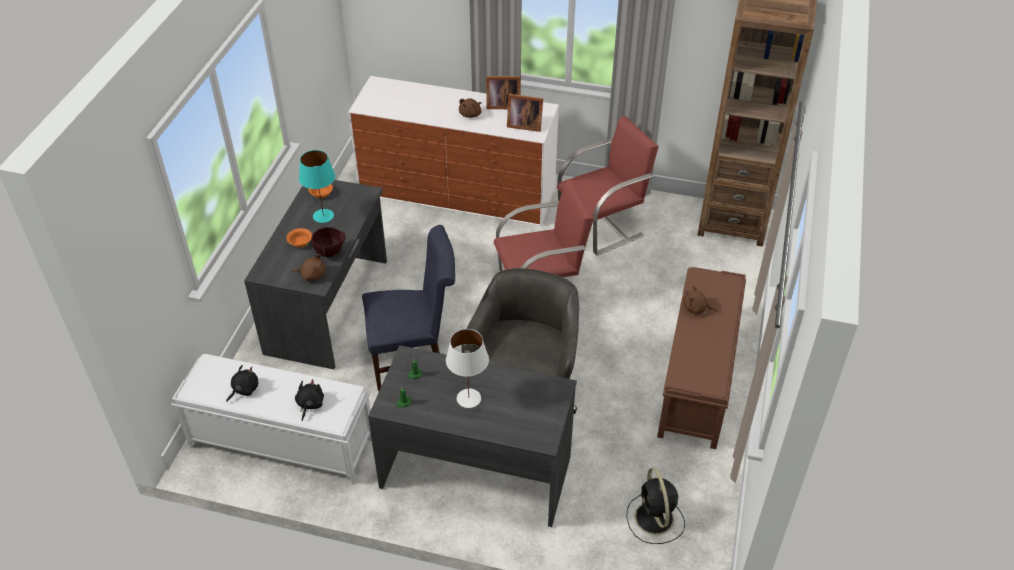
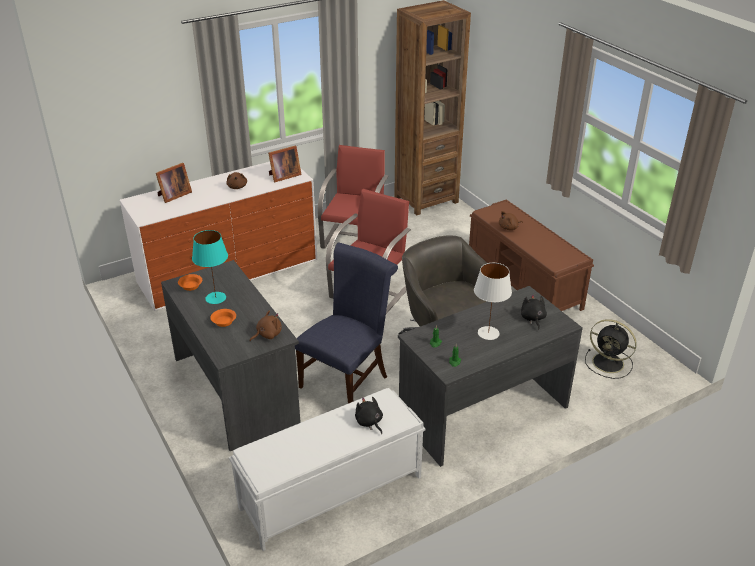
camera: 45 degrees left, 10 degrees down
(244, 389) = (305, 448): black plush toy -> black plush toy (532, 318)
(331, 253) = (260, 315): brown bowl -> none
(501, 104) = (250, 173): picture frame -> picture frame (173, 195)

